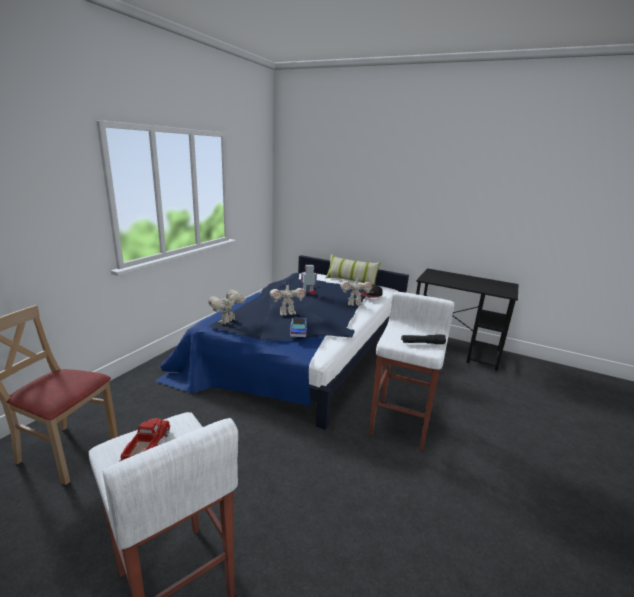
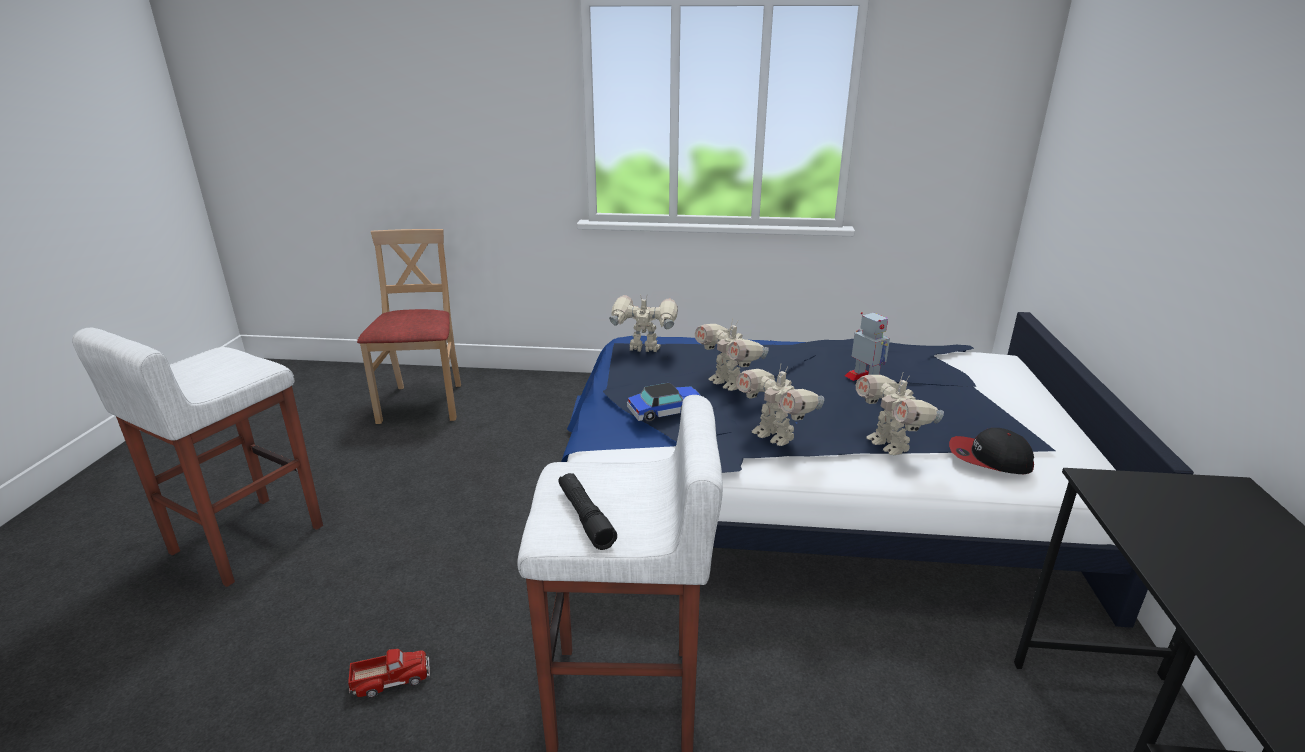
camera: 70 degrees right, 5 degrees up
(147, 448) = (215, 366): toy truck -> toy truck (391, 679)
(336, 317) = (774, 436): none -> toy robot
(351, 281) = (1058, 417): pillow -> none

